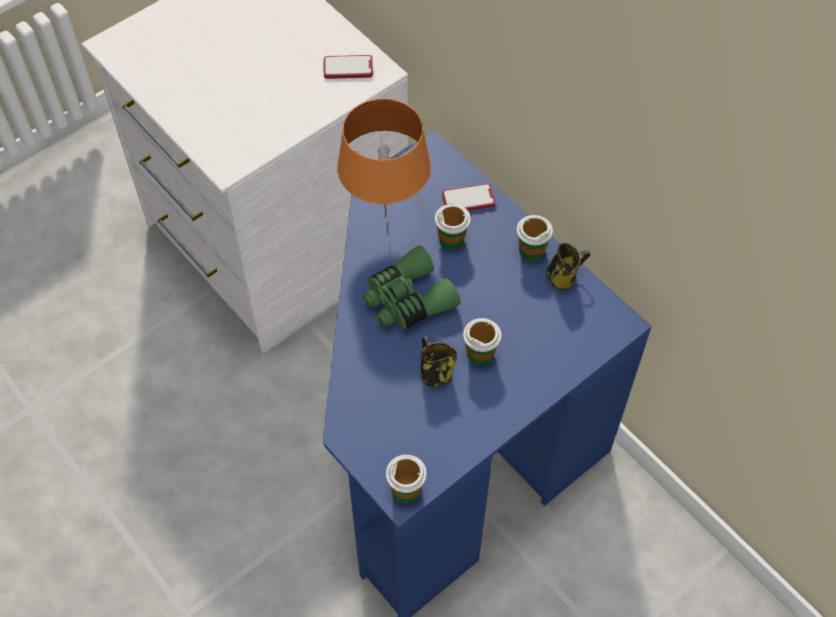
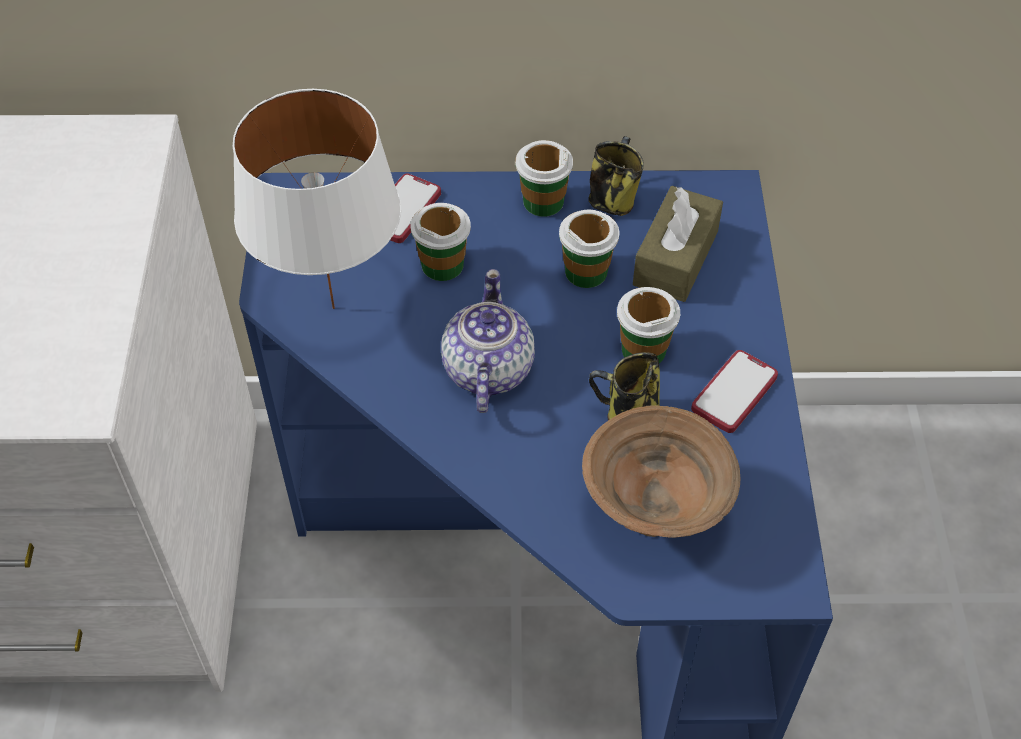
camera: 50 degrees left, 5 degrees down
(348, 68) = (88, 163): phone -> phone (734, 393)
(384, 216) = (331, 308): orange table lamp -> white table lamp
(388, 420) = (655, 517): none -> brown bowl
(406, 489) = (781, 568): cup -> cup (586, 271)
(407, 300) = (487, 371): green binoculars -> teapot
(551, 329) = (675, 258): none -> brown tissue box

